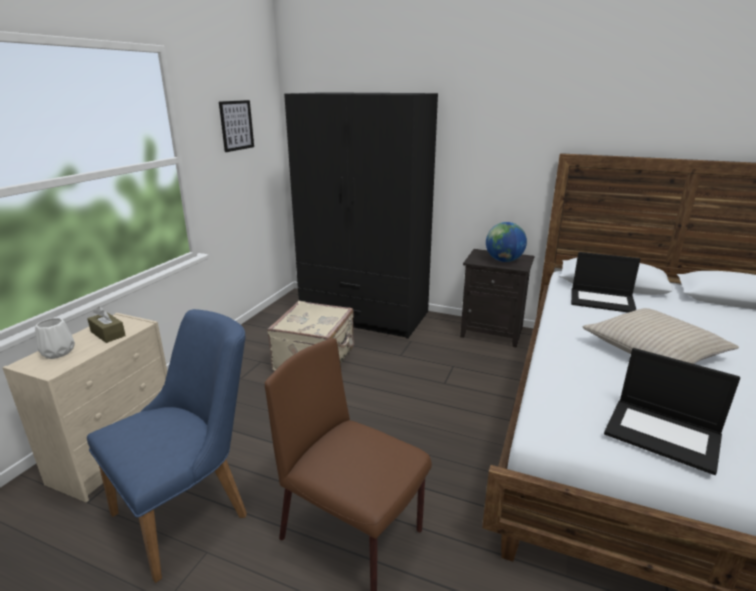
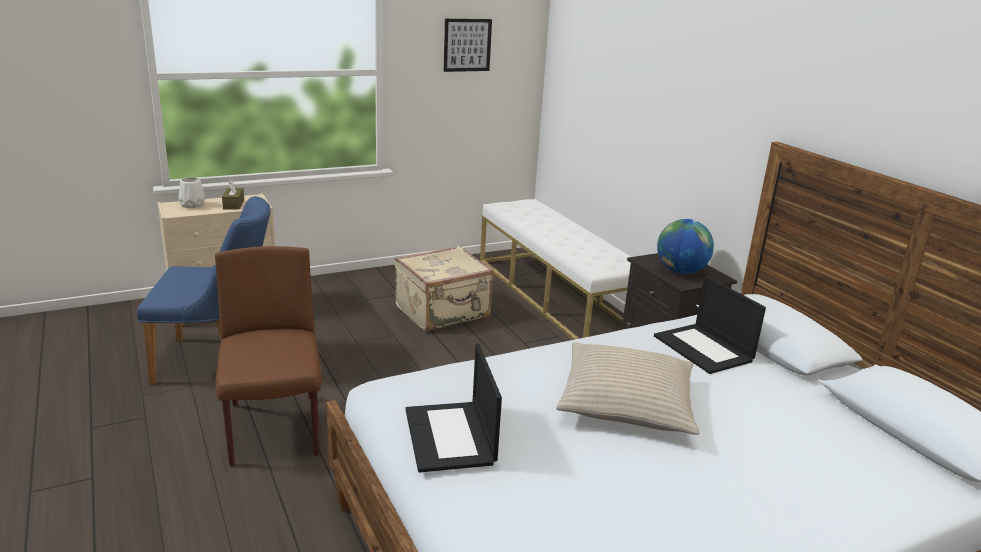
camera: 40 degrees right, 0 degrees up
(365, 315) = (554, 296): black wardrobe -> white bench

